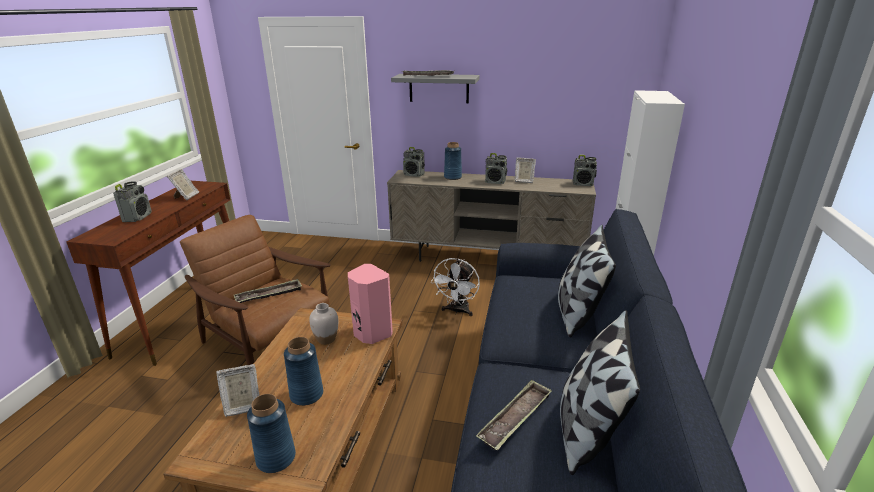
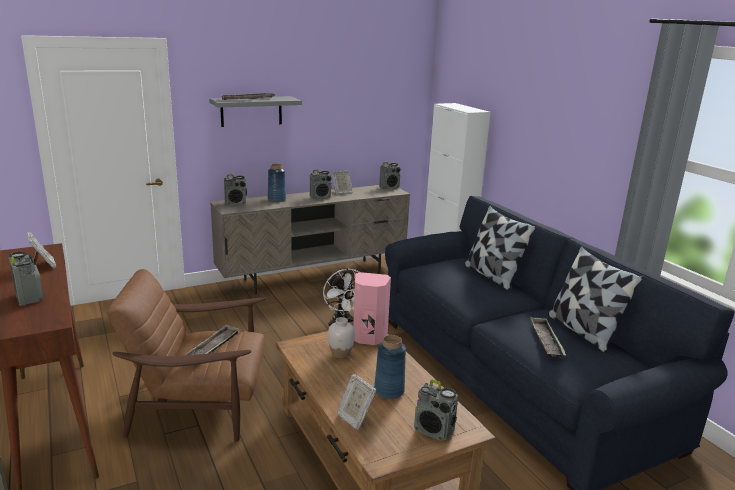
camera: 40 degrees left, 5 degrees down
(242, 406) = (354, 418): picture frame -> picture frame turned 105 degrees clockwise
(276, 458) = (434, 431): blue vase -> radio

